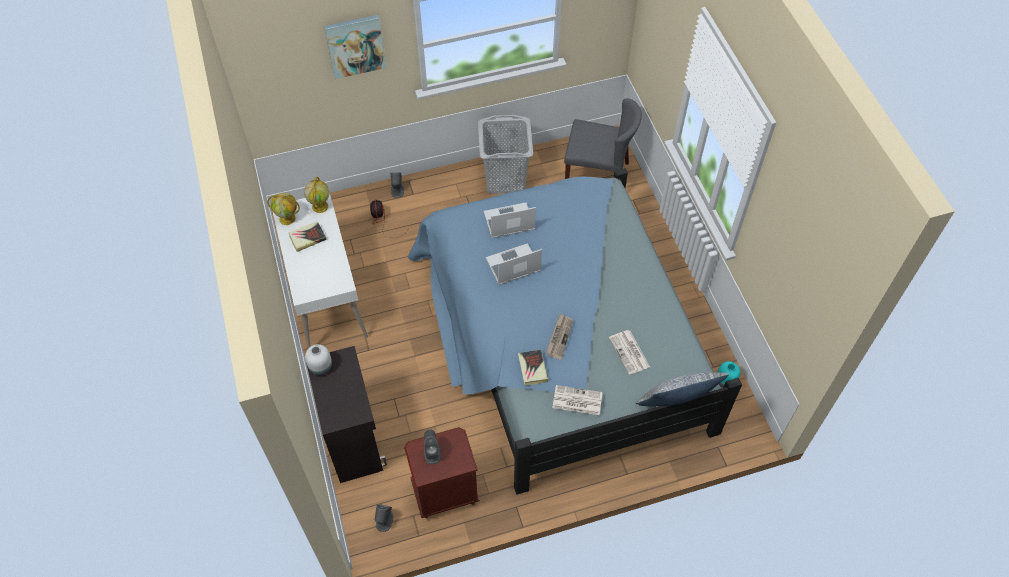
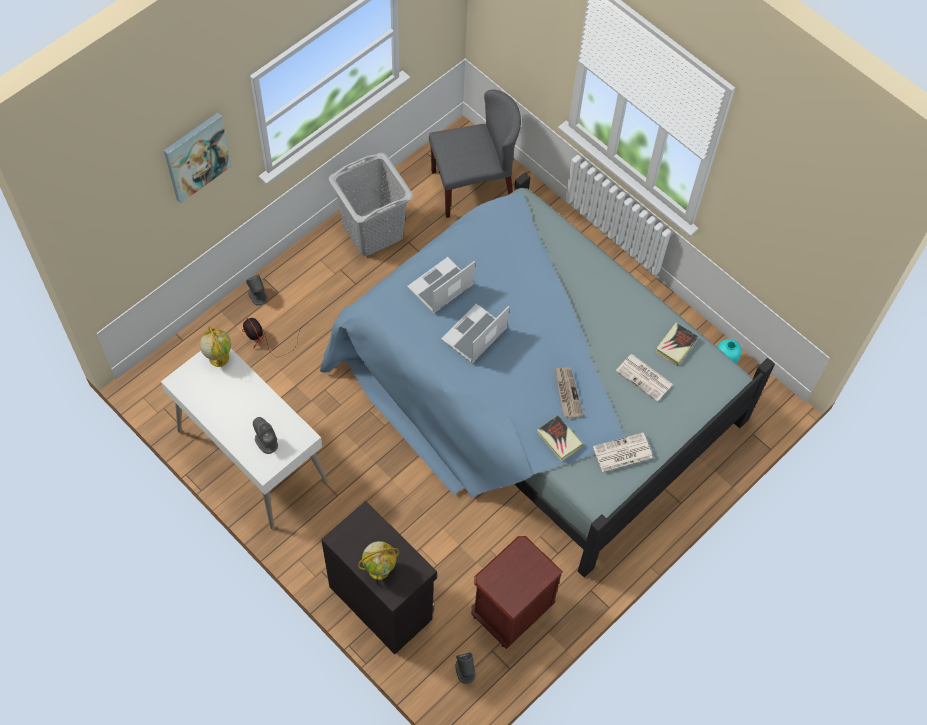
camera: 30 degrees left, 5 degrees up
(288, 218) = (190, 388): globe -> globe (379, 568)
(307, 238) = (228, 401): book -> book (676, 345)
(320, 367) = (343, 540): white vase -> none
(432, 452) = (507, 575): grey speaker -> grey speaker (266, 441)
(675, 403) = (717, 411): pillow -> none

